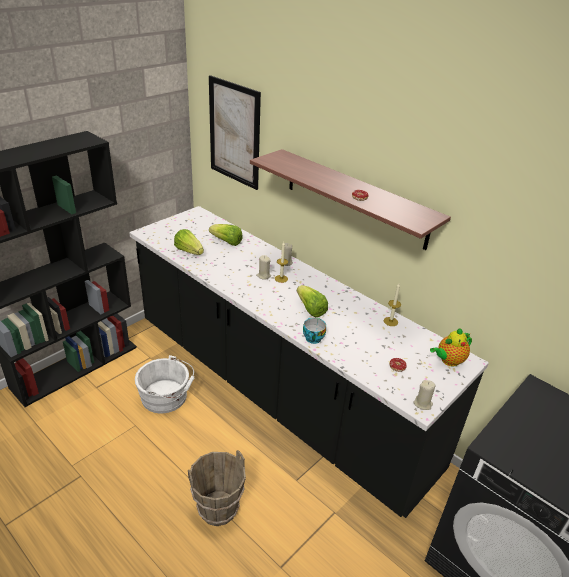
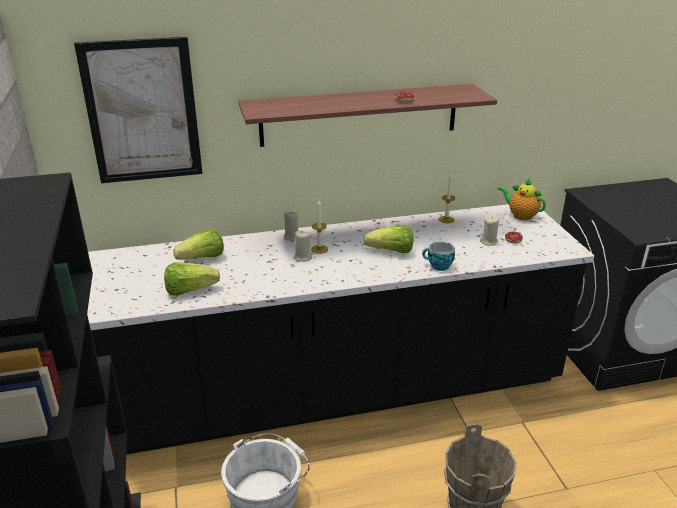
camera: 55 degrees left, 5 degrees down
(423, 404) = (567, 247): beige candle -> beige candle (489, 242)
(448, 361) = (520, 216): teapot -> teapot turned 120 degrees clockwise

